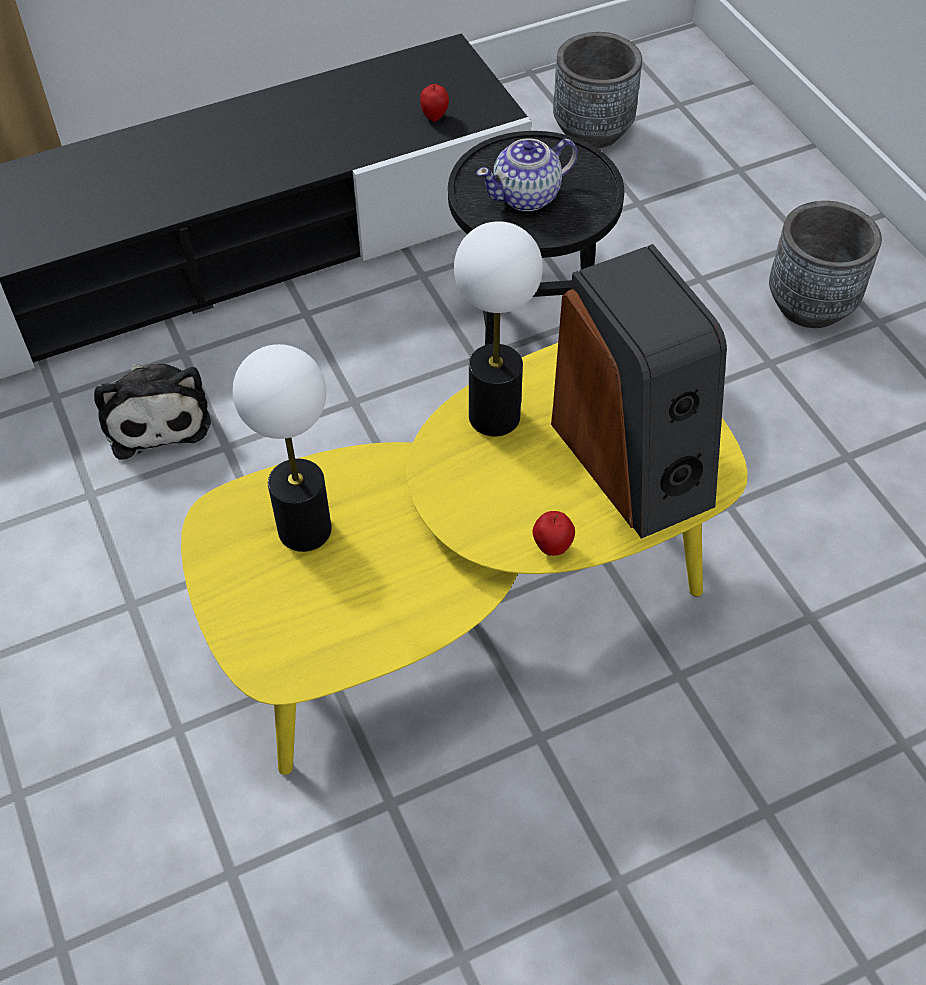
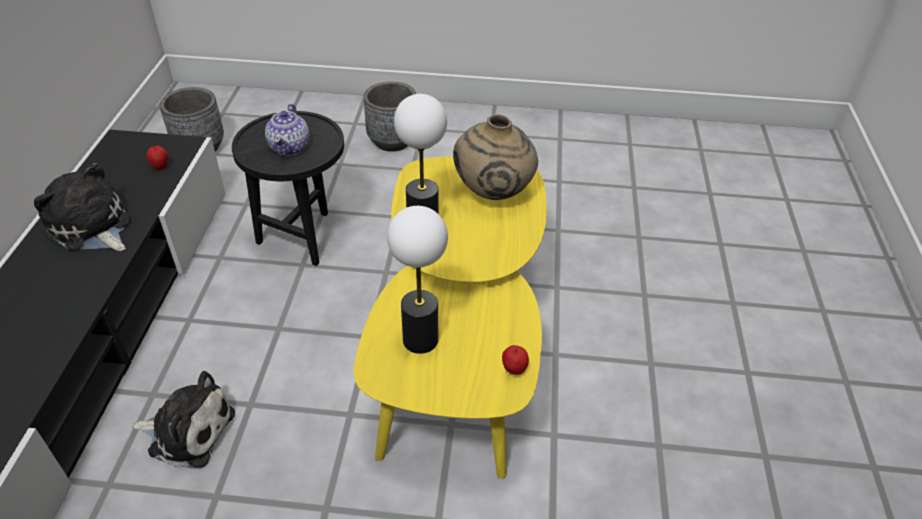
camera: 60 degrees left, 10 degrees down
(288, 133) = (92, 228): none -> plush toy
(552, 547) = (522, 243): apple -> apple (514, 370)
(634, 461) = (493, 194): speaker -> beige vase

